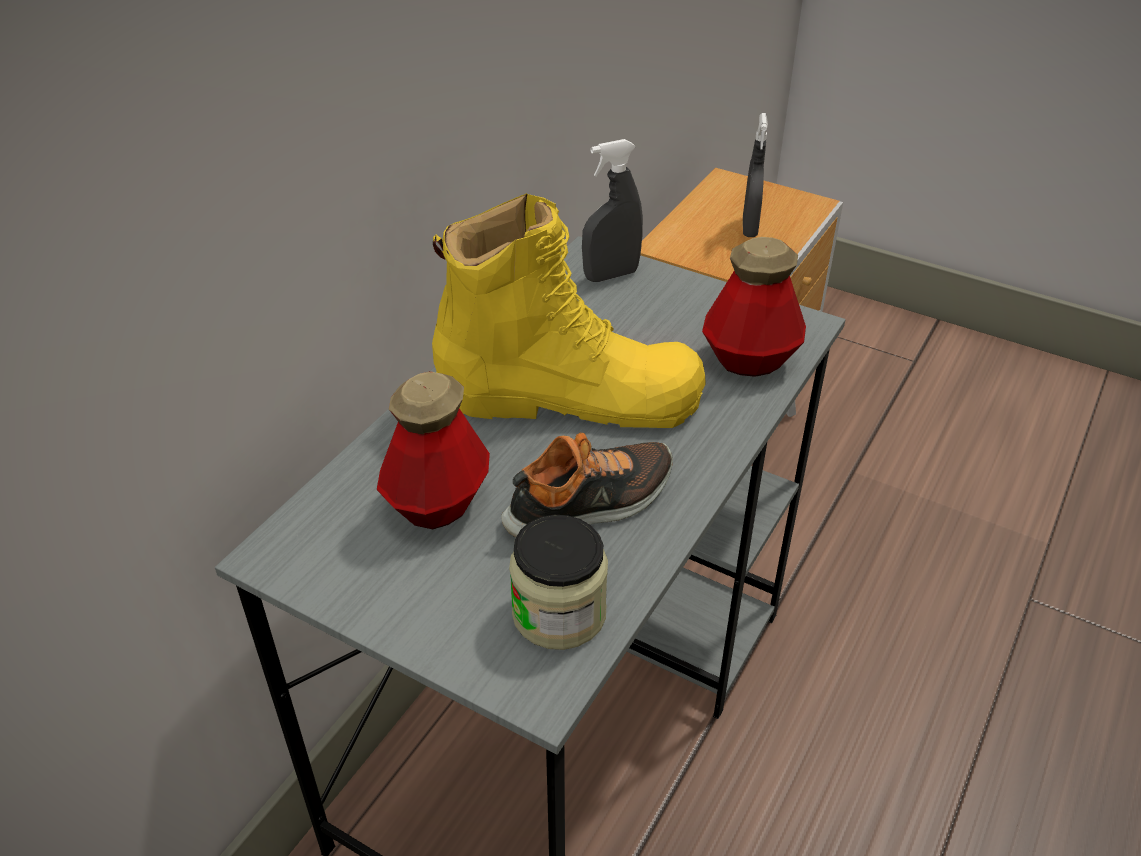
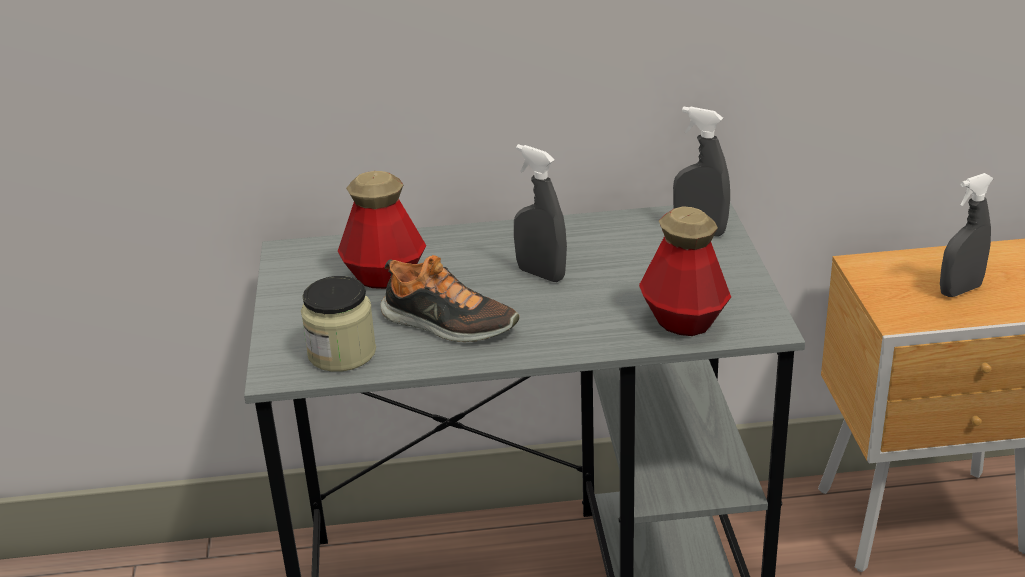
camera: 55 degrees right, 10 degrees down
(570, 397) = (541, 274): yellow boot -> grey spray bottle

